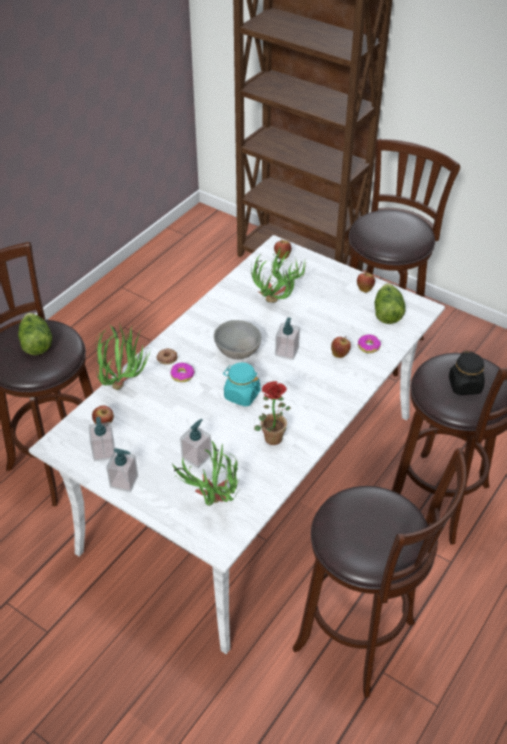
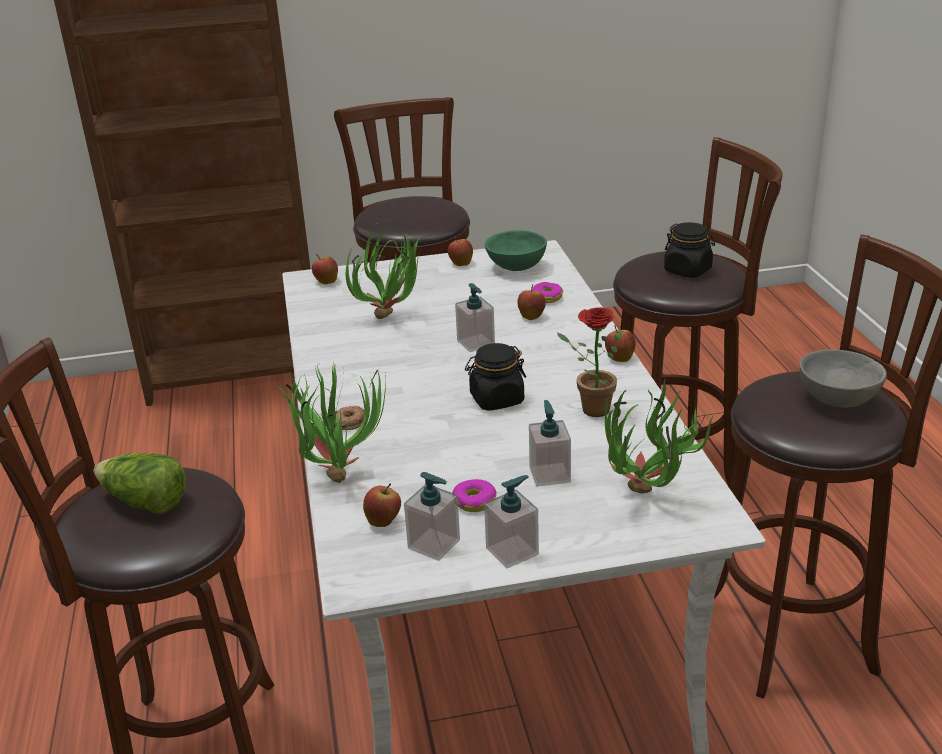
camera: 45 degrees left, 15 degrees down
(182, 375) = (397, 424): donut -> donut (475, 501)
(238, 351) = (423, 370): grey bowl -> grey bowl (837, 399)
(241, 395) = (496, 399): turquoise jar -> black jar
(336, 416) = (619, 358): none -> apple
(387, 313) = (515, 268): lettuce -> green bowl

